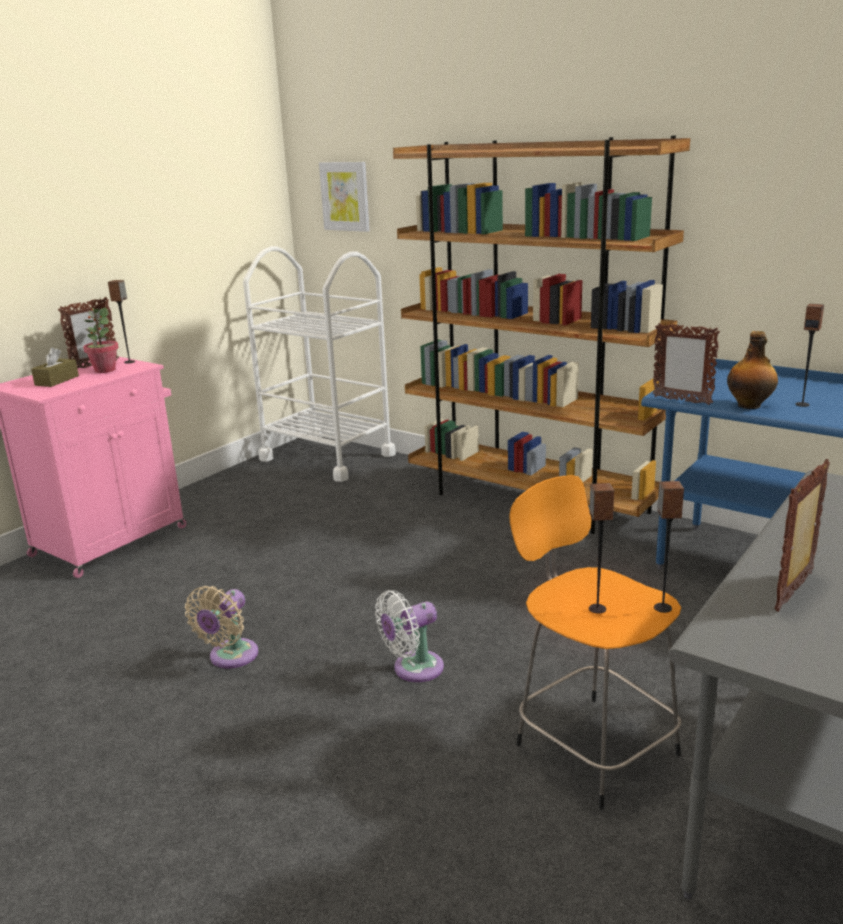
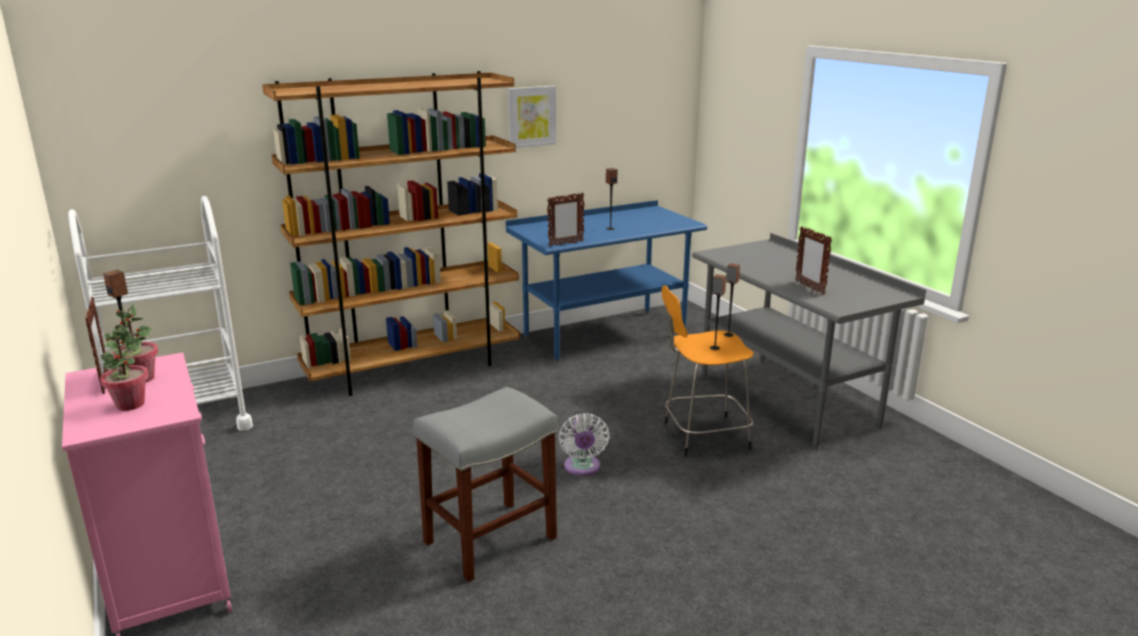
camera: 65 degrees left, 0 degrees up
(57, 380) = (130, 404): brown tissue box -> potted plant
(230, 657) = (491, 539): beige fan -> grey stool
(345, 196) = (137, 142): picture -> picture (531, 116)
(750, 405) = (596, 236): bottle -> none

